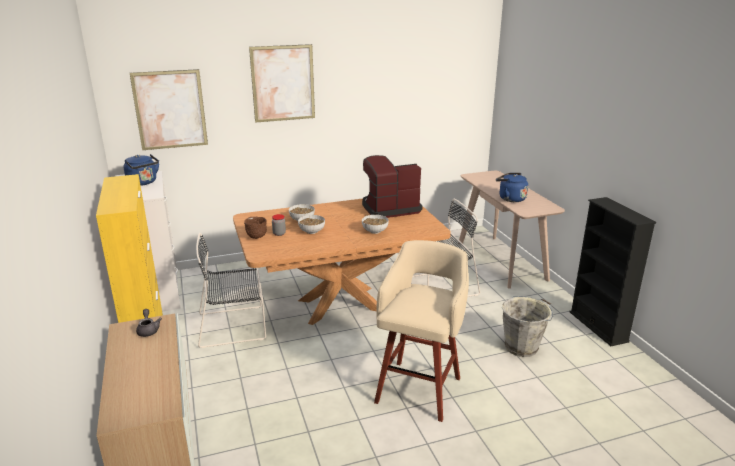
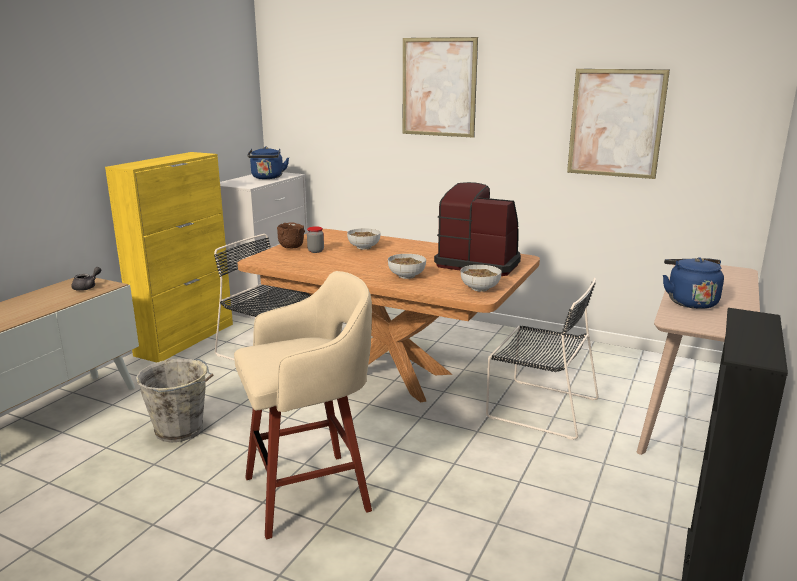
camera: 45 degrees right, 5 degrees down
(170, 110) = (320, 107): picture -> picture (615, 123)
(312, 231) = (347, 258): bowl -> bowl (480, 288)
(522, 347) = (520, 528): grey bucket -> grey bucket (181, 430)

